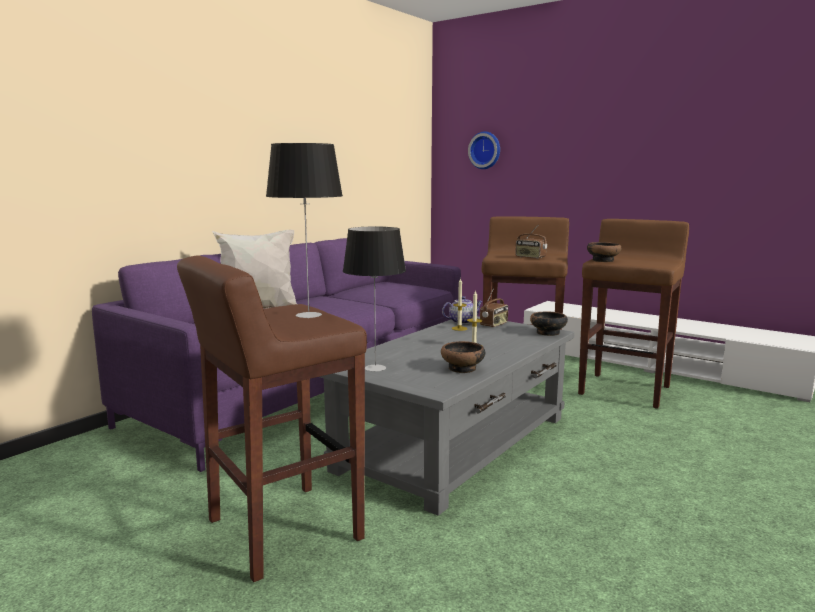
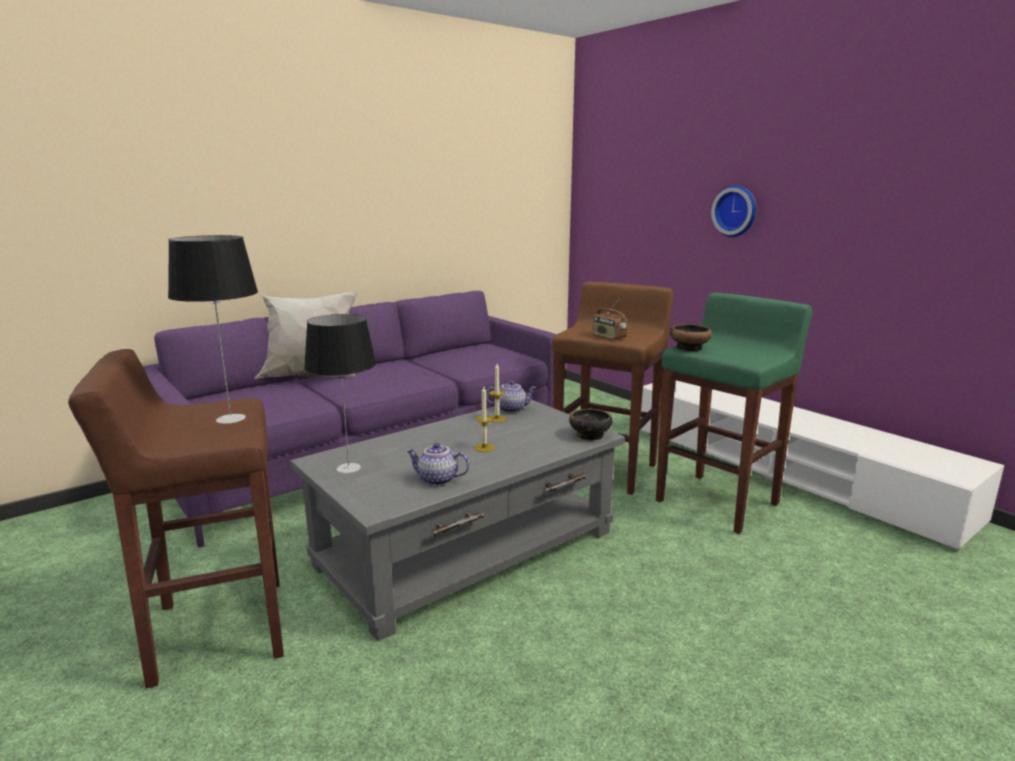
camera: 15 degrees right, 5 degrees up
(463, 368) = (437, 480): bowl -> teapot
(485, 150) = (623, 192): wall clock -> wall clock (736, 211)
(494, 324) = (542, 417): radio -> none
(625, 390) = (718, 502): brown stool -> green stool

